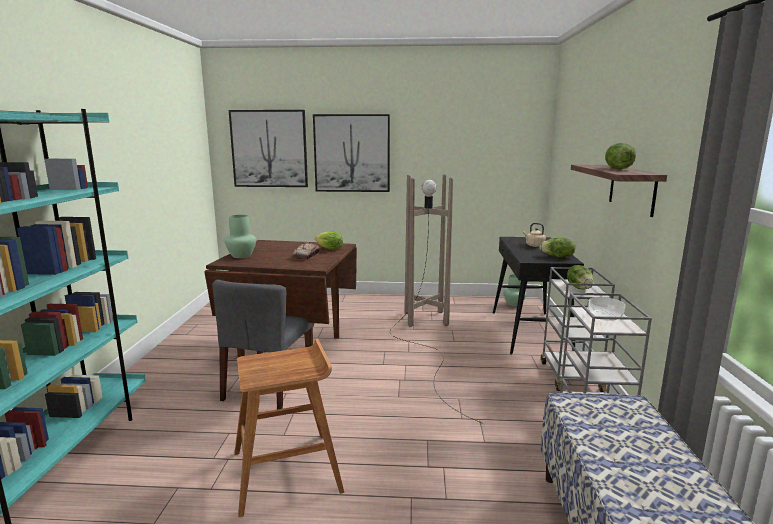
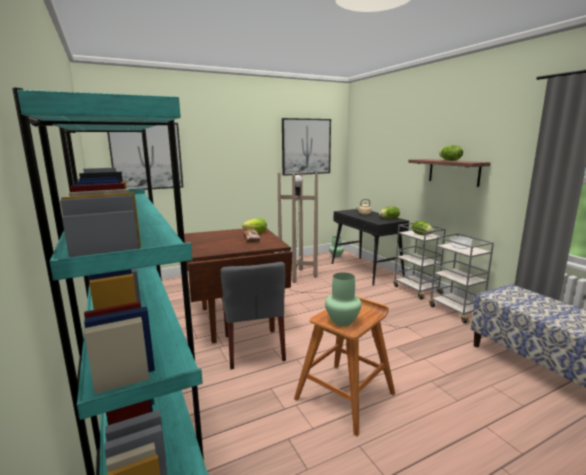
camera: 30 degrees left, 0 degrees up
(241, 256) = (200, 247): green vase -> green vase (342, 321)
(352, 153) = (218, 158): picture -> picture (306, 146)

